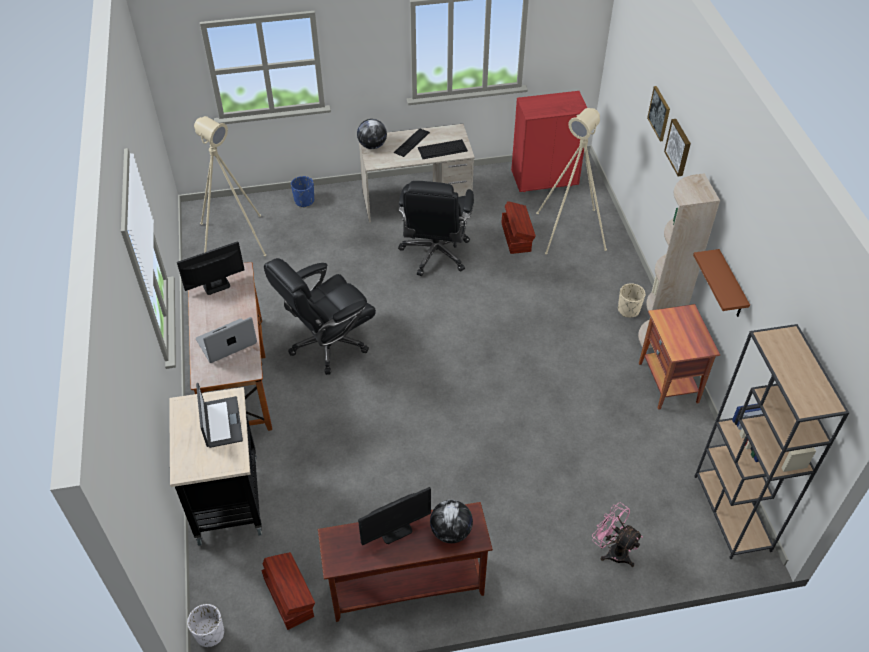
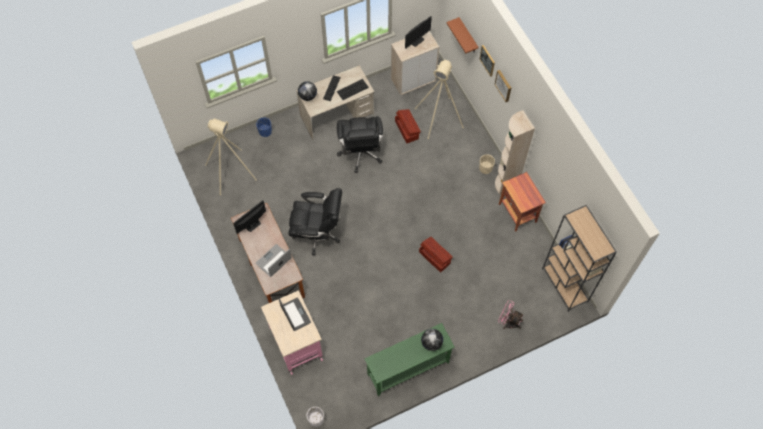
camera: 15 degrees left, 15 degrees up
(227, 498) = (296, 344): black cart -> pink cart
(289, 596) = (349, 389): brown storage box -> brown storage box (434, 257)
(328, 343) = (317, 233): black office chair -> black office chair turned 120 degrees counterclockwise
(395, 530) = (403, 349): monitor -> monitor (416, 40)
(406, 586) = (407, 368): brown console table -> green console table
(545, 180) = (413, 81): red cabinet -> beige cabinet
(730, 286) = (547, 170): brown shelf -> brown shelf (468, 36)

